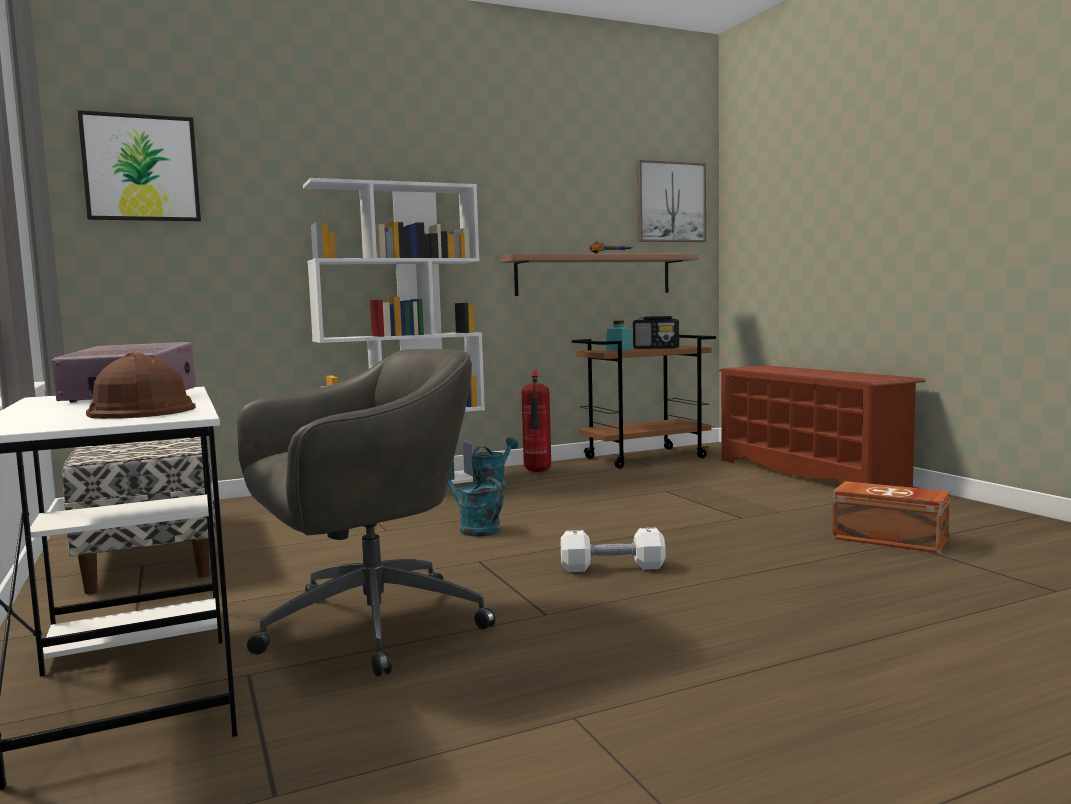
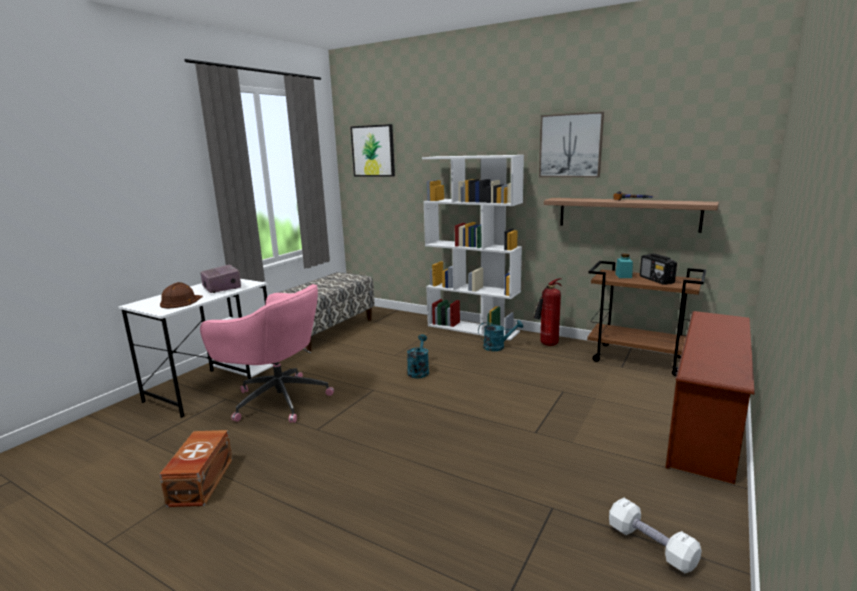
camera: 55 degrees right, 10 degrees up
(366, 627) = (278, 399): grey office chair -> pink office chair
(612, 568) = (394, 423): white dumbbell -> white dumbbell (651, 546)
(670, 202) = (715, 154): picture -> picture (570, 145)
(890, 540) = (554, 501): brown storage box -> brown storage box (200, 482)

